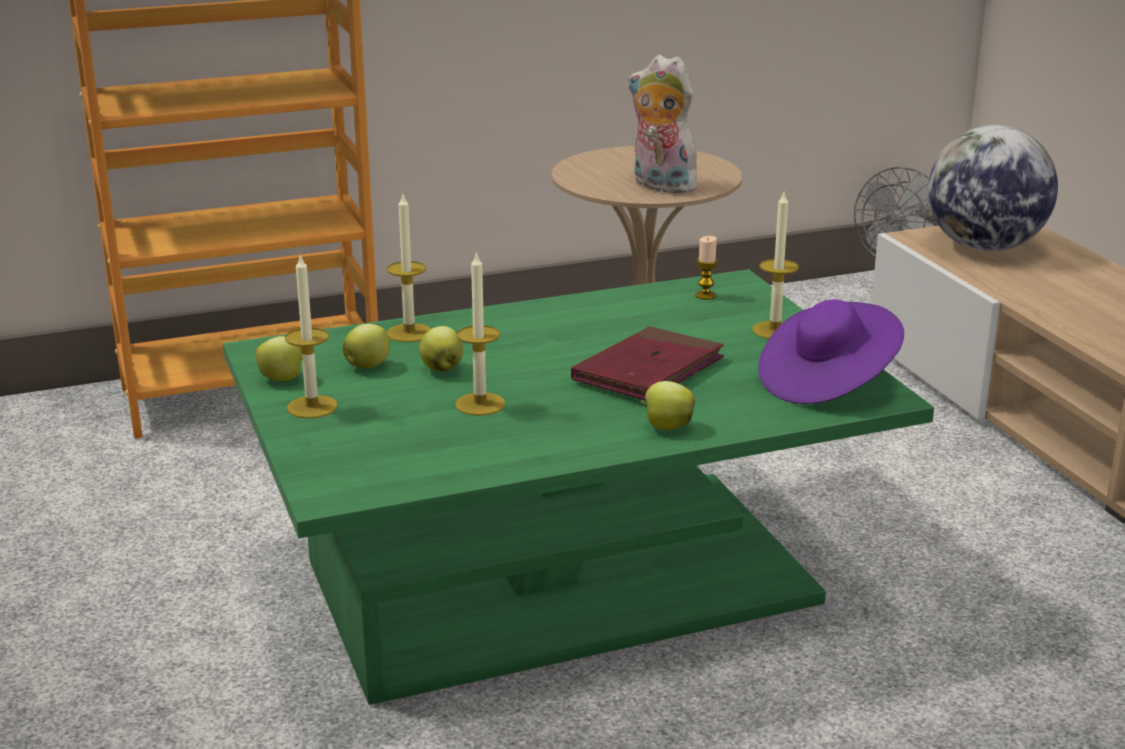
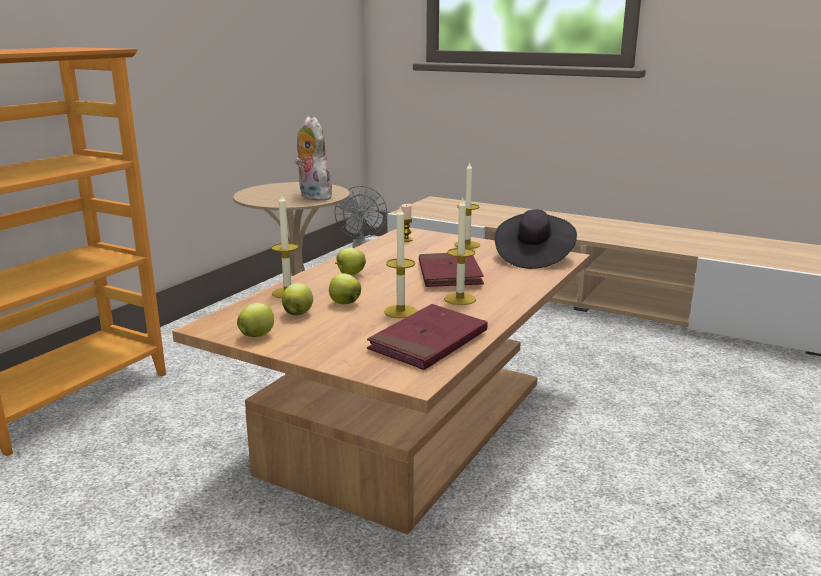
camera: 40 degrees left, 5 degrees down
(312, 407) = (307, 343): candle -> candle (460, 299)
(431, 455) = (428, 341): none -> red book
(562, 582) = (410, 424): green coffee table -> brown coffee table
(660, 186) = (312, 197): plush toy -> plush toy turned 60 degrees clockwise
(666, 427) = (509, 293): apple -> apple (350, 274)
(827, 383) = (533, 257): purple hat -> black hat
(984, 247) = (440, 209): globe -> none

